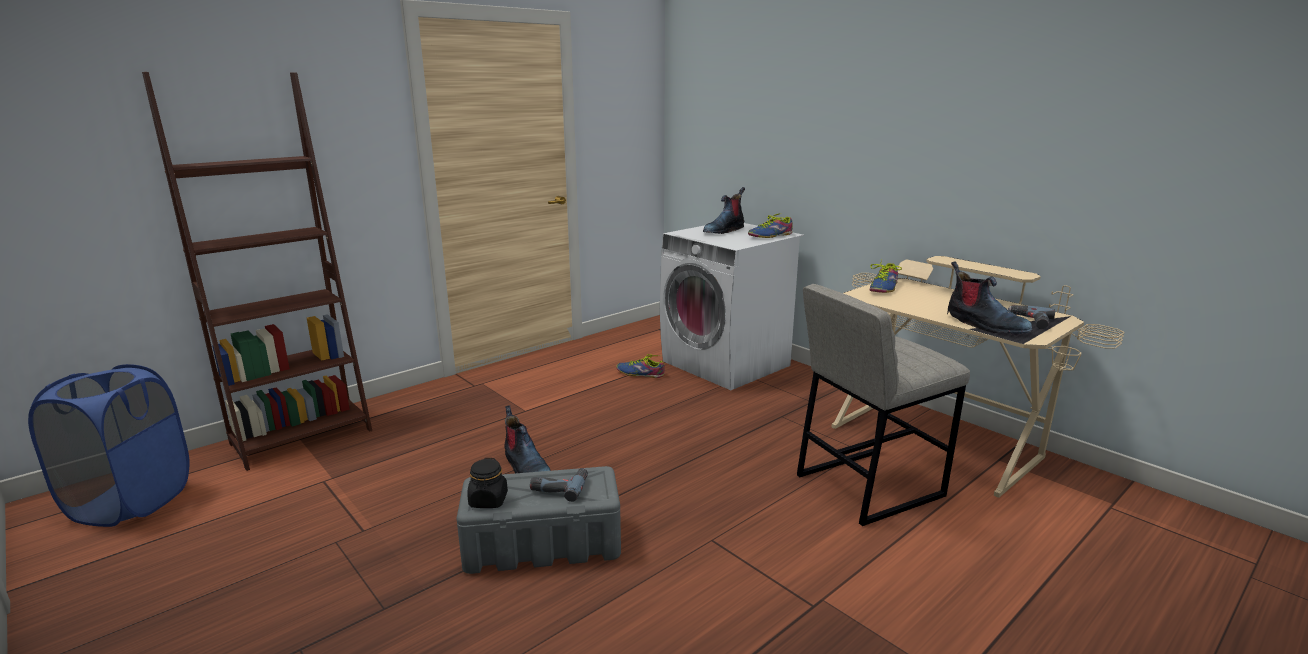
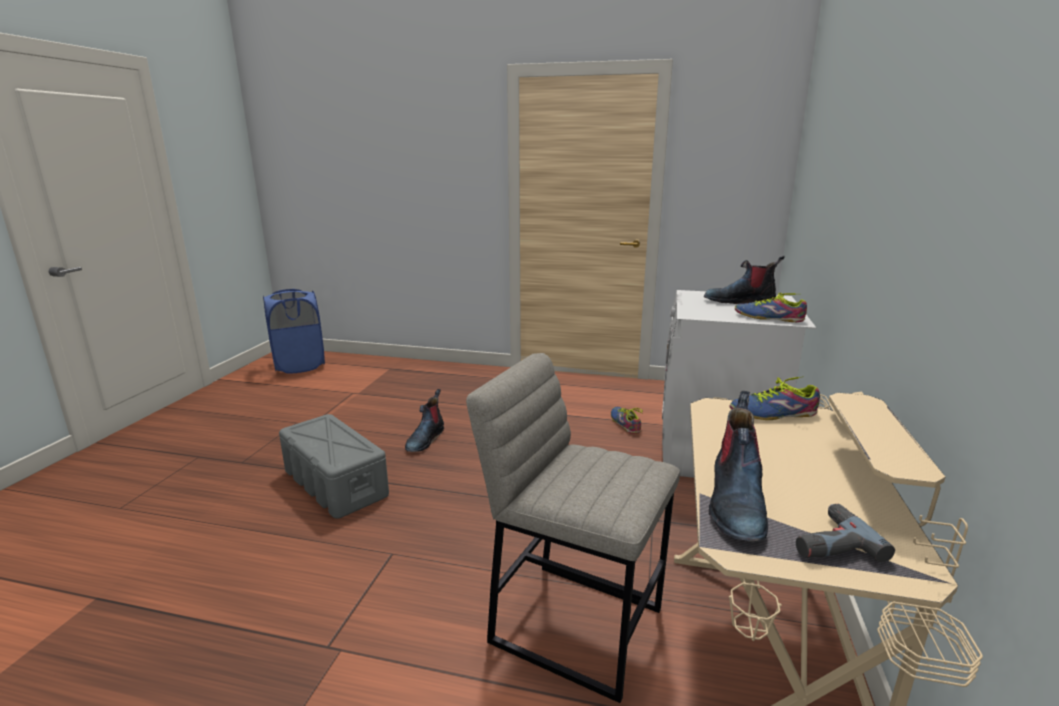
camera: 55 degrees right, 0 degrees up
(301, 436) = (393, 367): brown bookcase -> none
(488, 500) = (304, 429): black jar -> none
(559, 486) = (338, 444): power drill -> none

